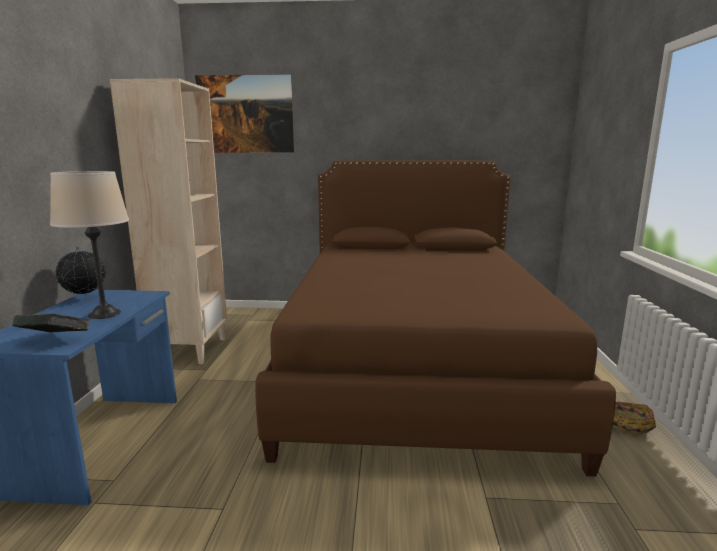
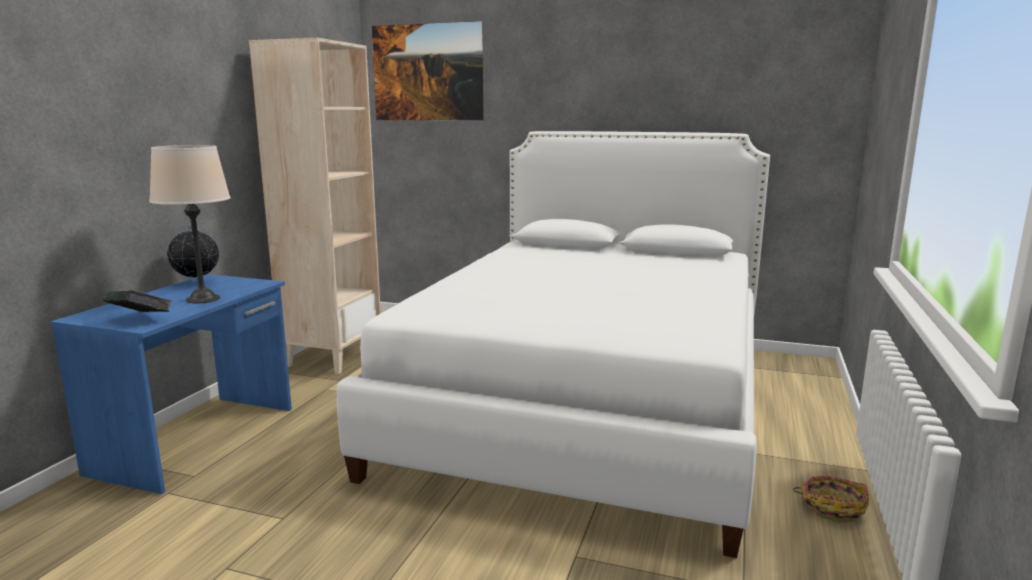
camera: 15 degrees right, 0 degrees up
(415, 365) = (590, 402): brown bed -> white bed

